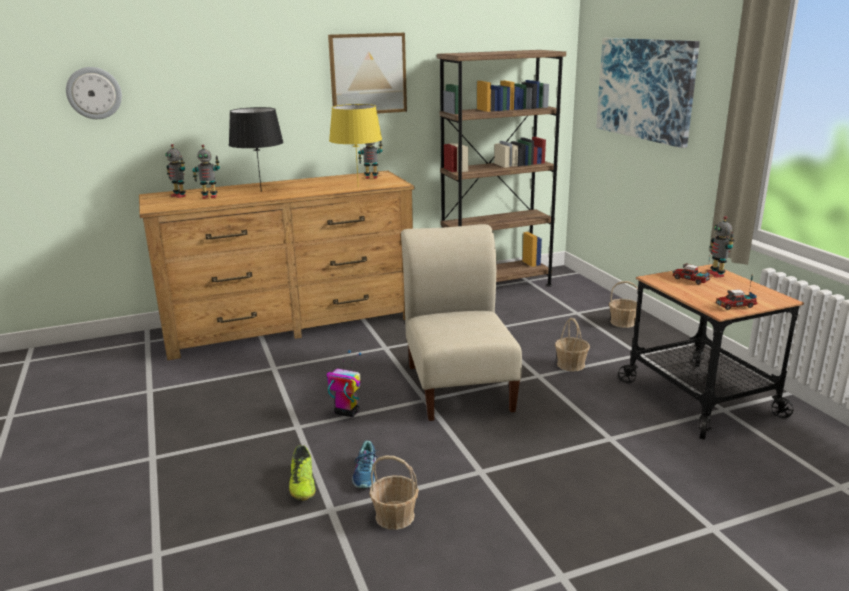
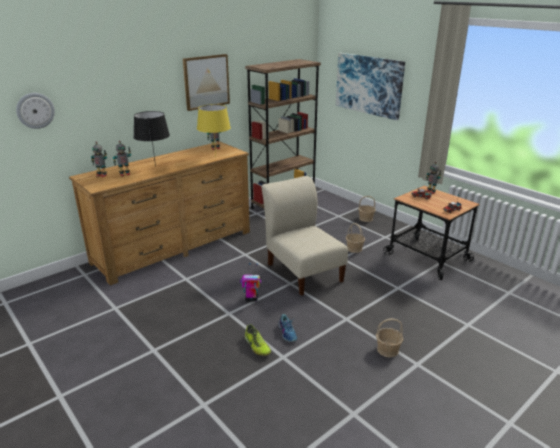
camera: 20 degrees left, 5 degrees up
(395, 516) = (319, 353): basket -> basket (388, 350)

